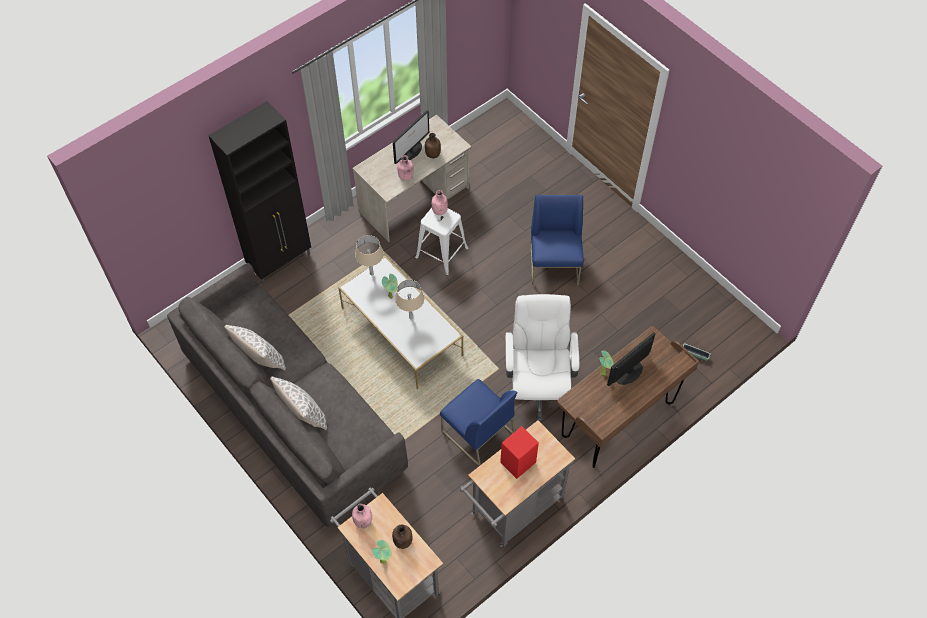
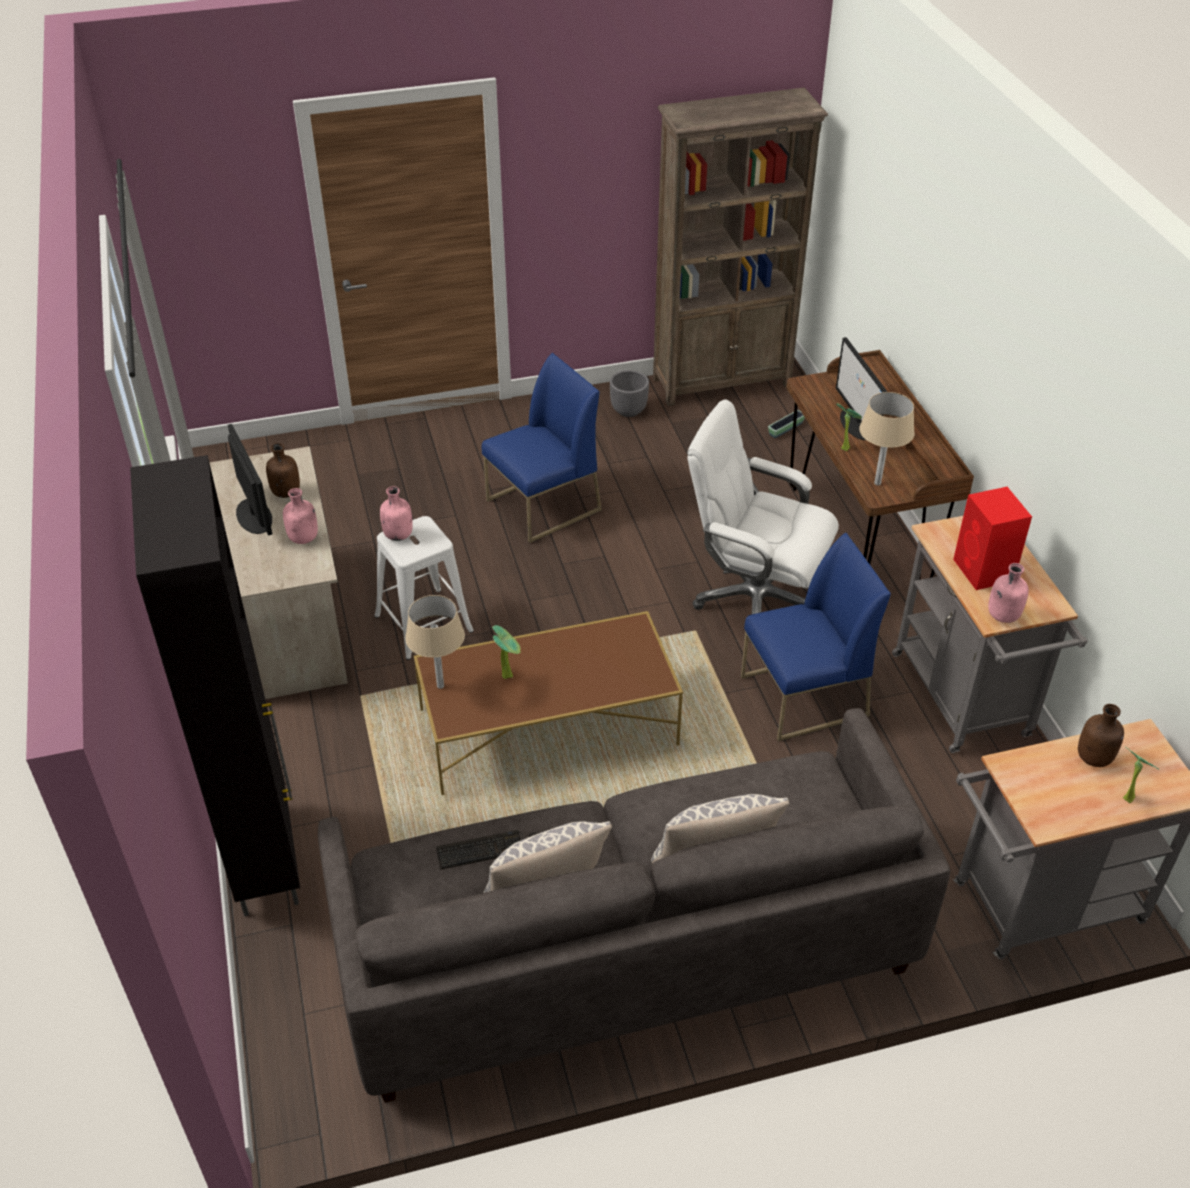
camera: 65 degrees left, 15 degrees down
(275, 330) = (491, 849): none -> keyboard
(362, 521) = (1033, 801): pink bottle -> pink bottle (1002, 616)
(401, 331) = (547, 728): white coffee table -> brown coffee table
(411, 317) = (570, 663): beige table lamp -> beige table lamp (877, 483)
(554, 265) = (543, 506): blue chair -> blue chair turned 120 degrees clockwise
(661, 271) = (629, 410): none -> grey planter
(720, 306) = (722, 381): none -> brown bookcase

